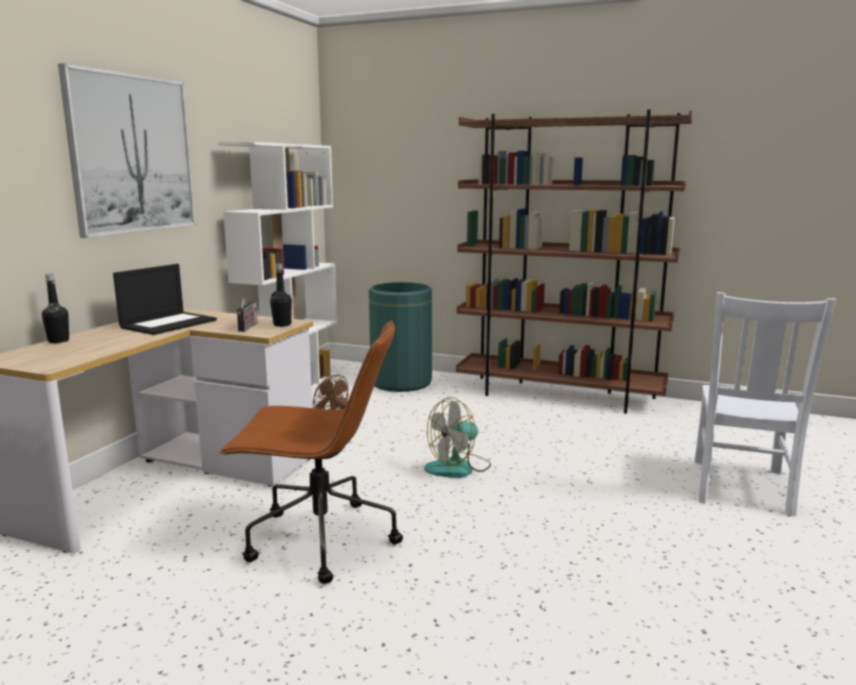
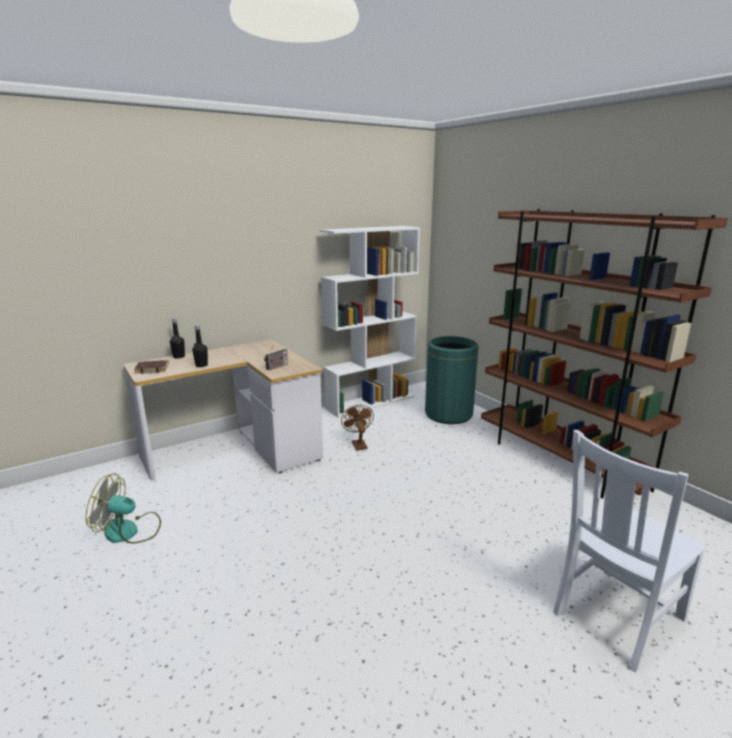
camera: 35 degrees right, 5 degrees up
(44, 358) = (152, 369): none -> brown book
(132, 154) = (247, 242): picture -> none
(169, 323) = (246, 354): laptop -> none
(282, 324) = (298, 368): black bottle -> black bottle (201, 365)
(319, 540) = (258, 522): brown office chair -> none
(458, 467) = (401, 501): fan -> fan (129, 531)

